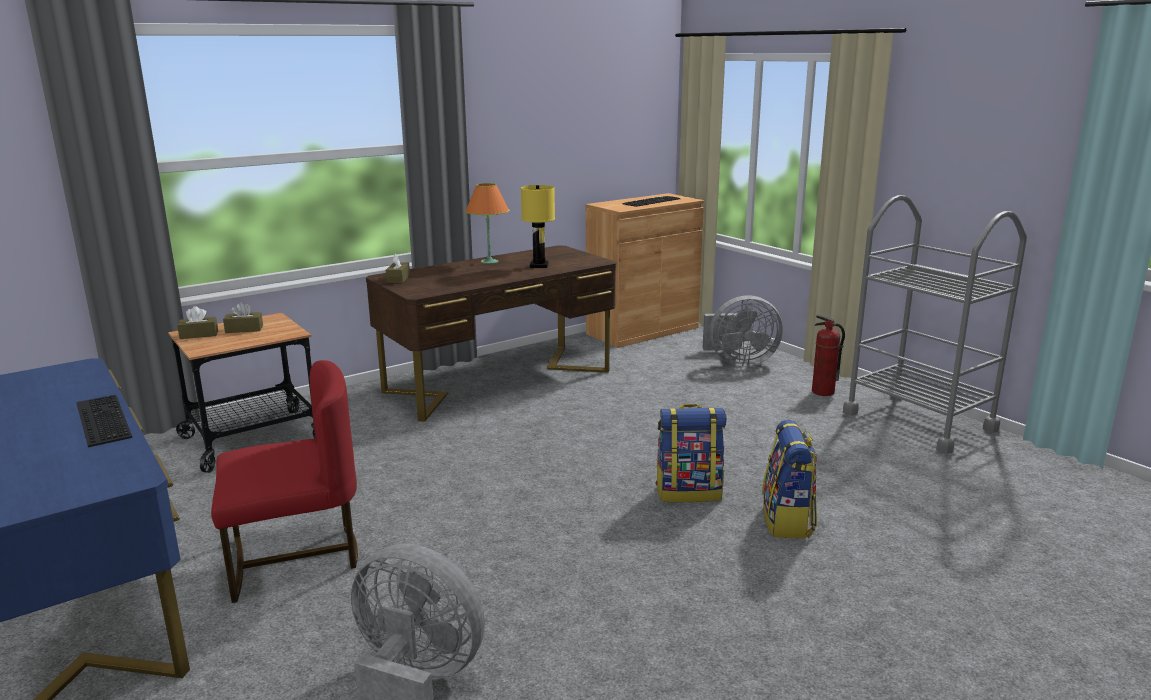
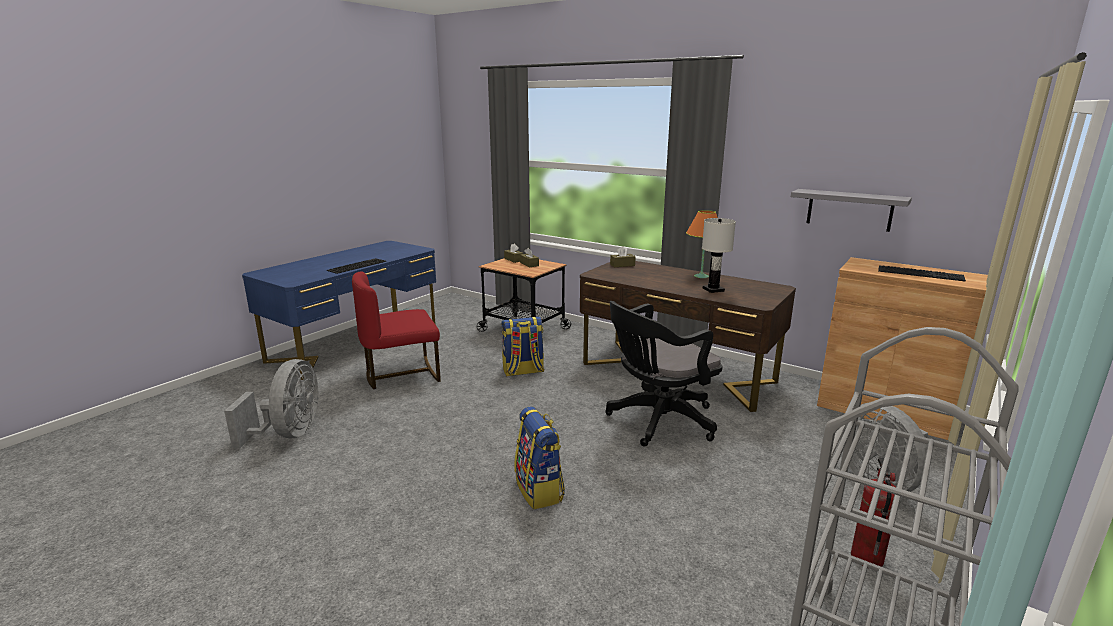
camera: 70 degrees right, 0 degrees up
(295, 558) = (401, 374): red chair -> red chair turned 105 degrees clockwise
(538, 265) = (713, 289): yellow table lamp -> white table lamp
(573, 159) = (849, 210): none -> grey shelf
(595, 412) = (657, 421): none -> black office chair
(788, 521) = (511, 555): backpack -> backpack (523, 371)

